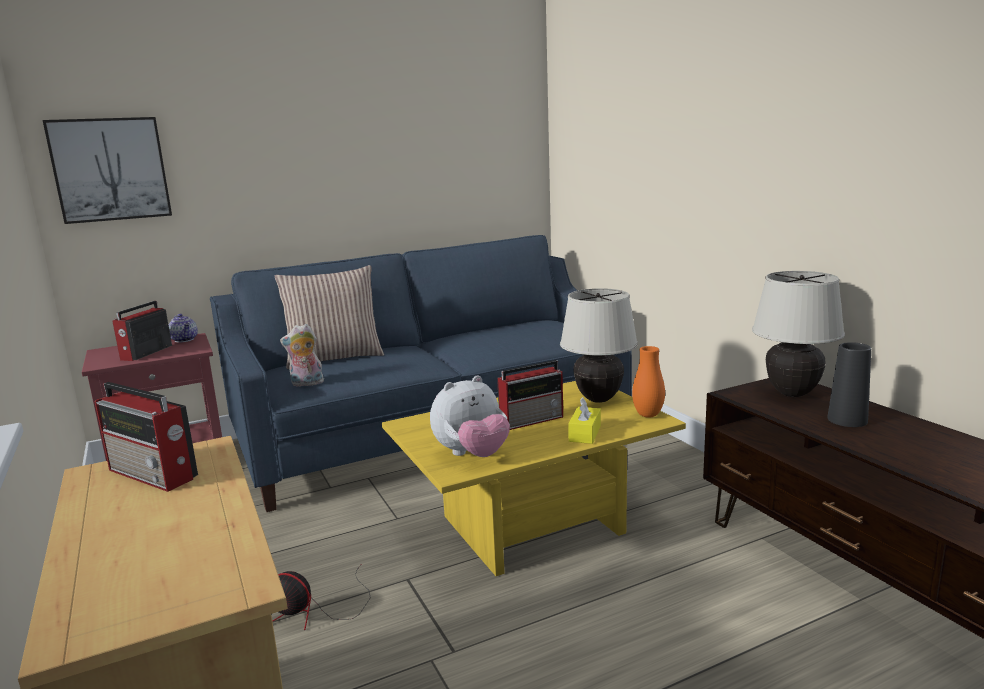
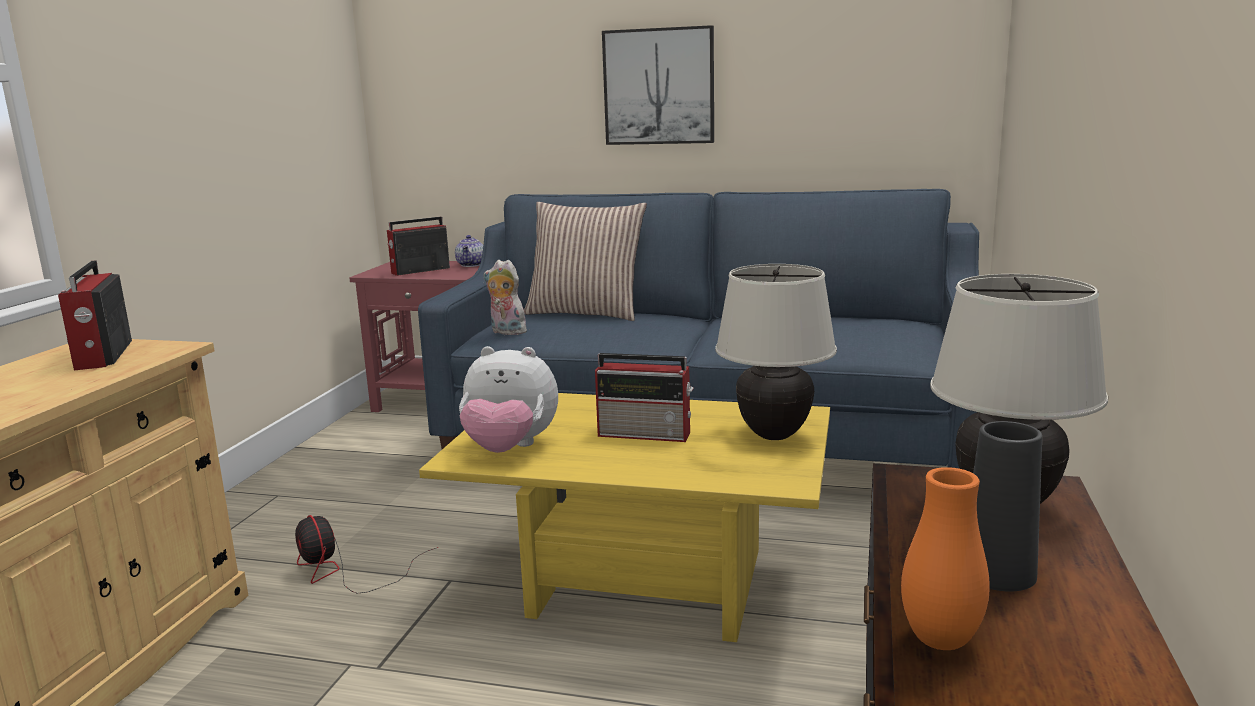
camera: 40 degrees right, 0 degrees up
(110, 169) = (427, 72): picture -> picture (659, 86)
(585, 433) = (665, 468): yellow tissue box -> none
(648, 415) = (790, 473): orange vase -> orange vase (940, 640)

